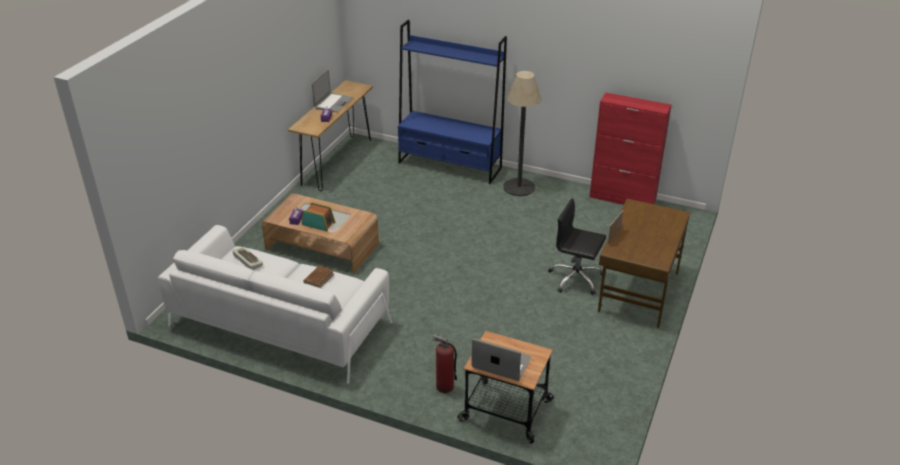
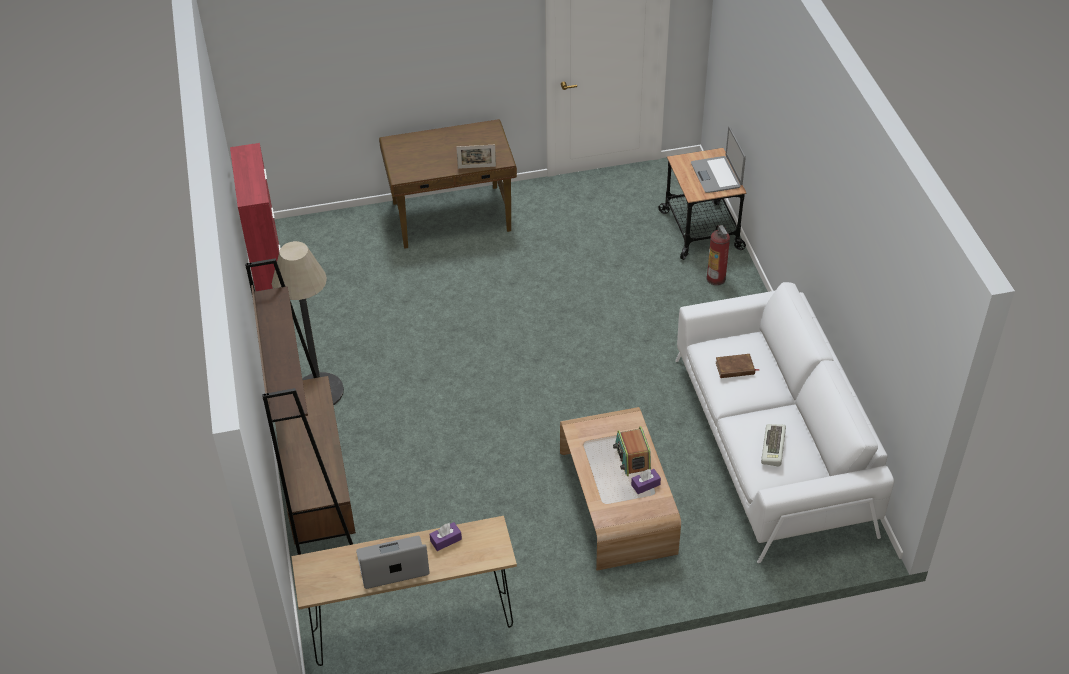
camera: 125 degrees left, 10 degrees up
(450, 166) = (317, 489): blue bookcase -> brown bookcase
(576, 278) = (471, 265): black office chair -> none

